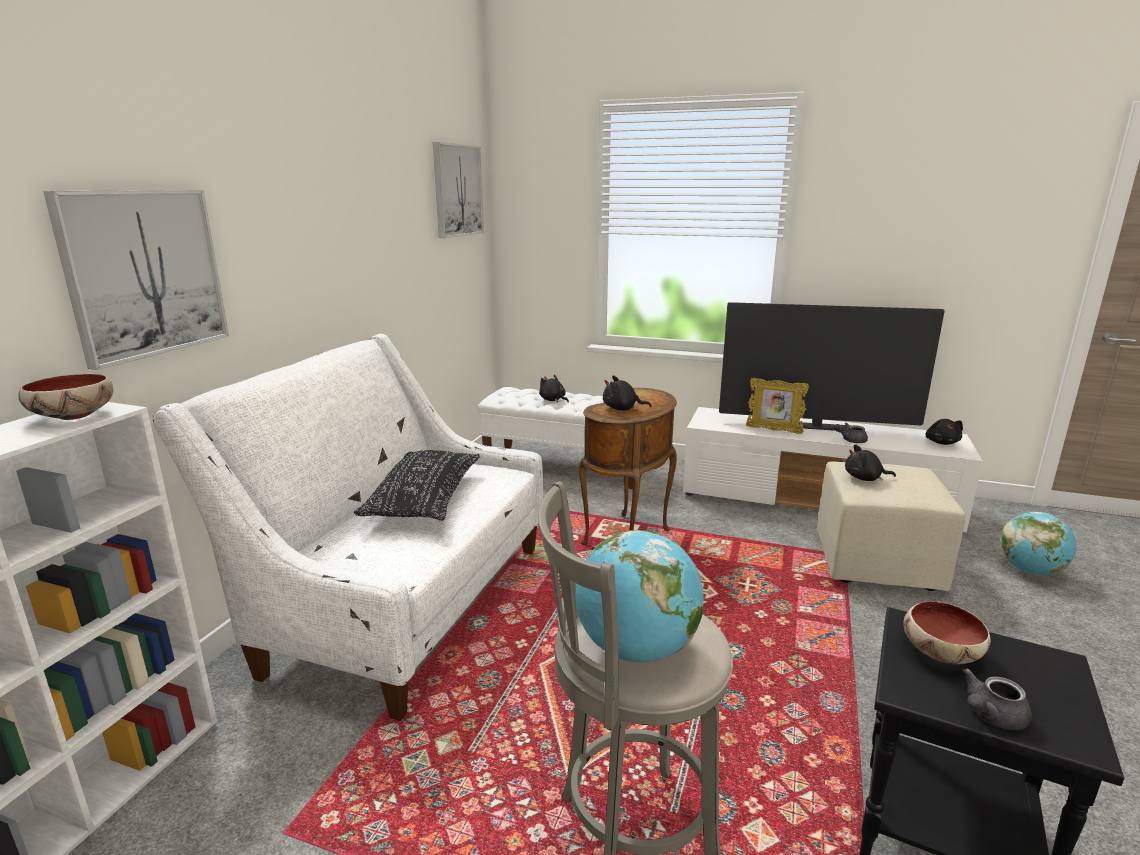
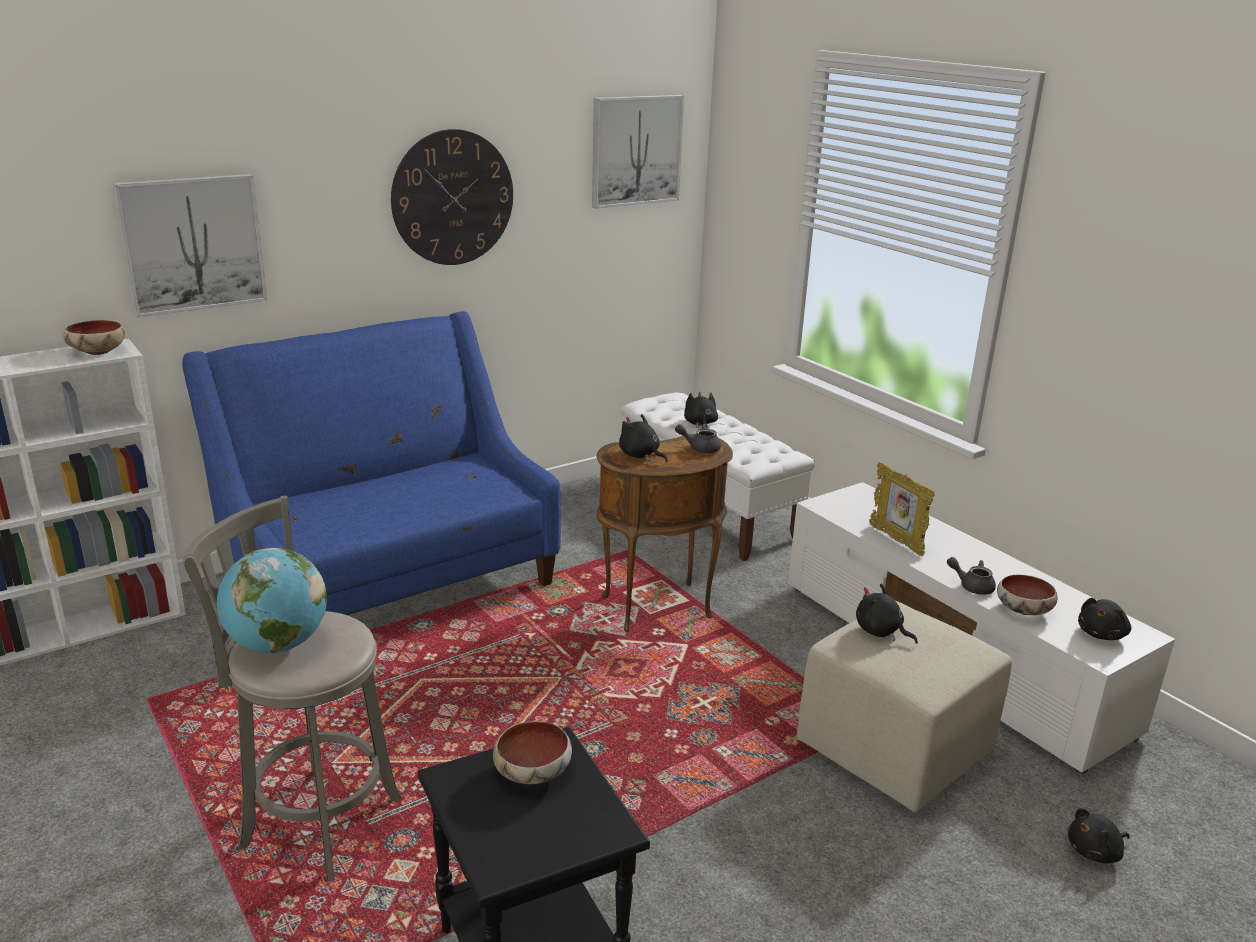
camera: 35 degrees right, 5 degrees up
(357, 226) = (453, 198): none -> wall clock
(399, 602) = (388, 583): white sofa -> blue sofa
(424, 500) = (409, 491): black pillow -> none
(816, 427) = (963, 555): television -> none
(893, 444) = (1022, 610): none -> bowl
(990, 716) = (472, 821): grey teapot -> grey teapot (700, 448)
(1030, 571) = (1095, 852): globe -> black plush toy

